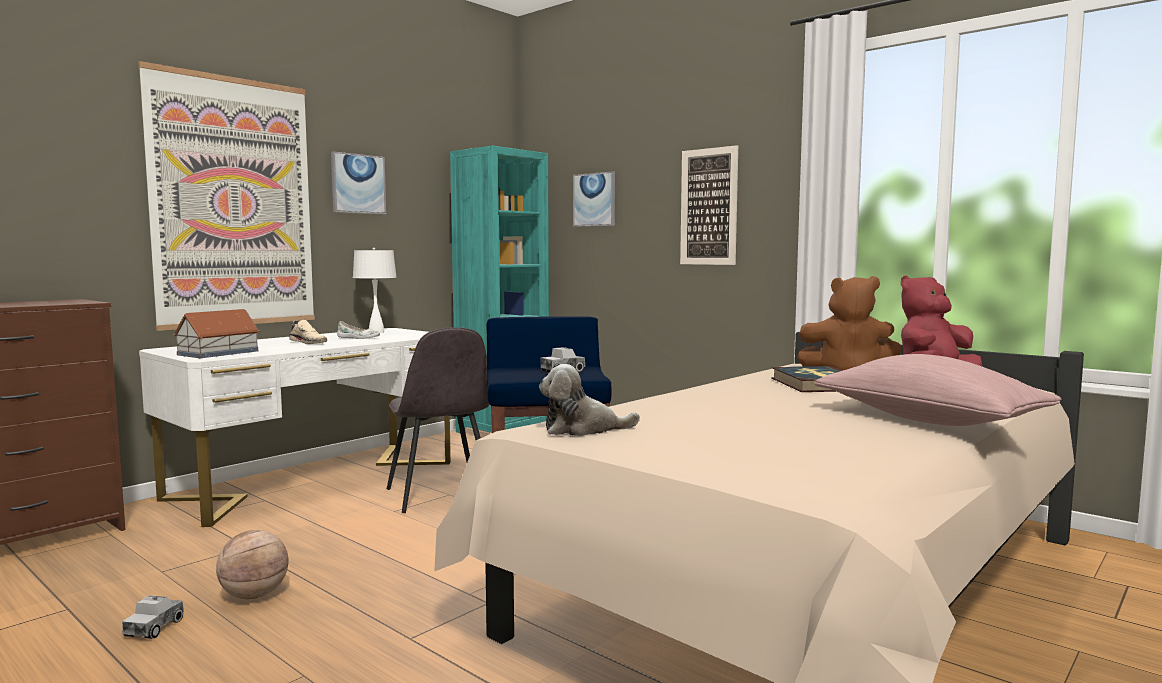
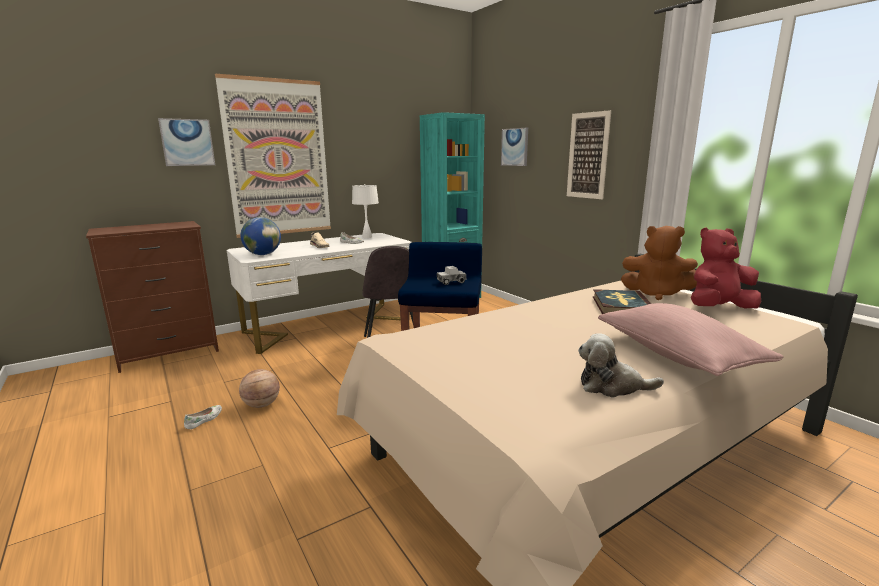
camera: 15 degrees right, 10 degrees up
(154, 628) = (204, 420): toy truck -> white shoe
(217, 353) = (263, 254): toy house -> globe
(358, 184) = (357, 141): picture -> picture (187, 142)
(582, 429) = (419, 343): plush toy -> plush toy (612, 386)

